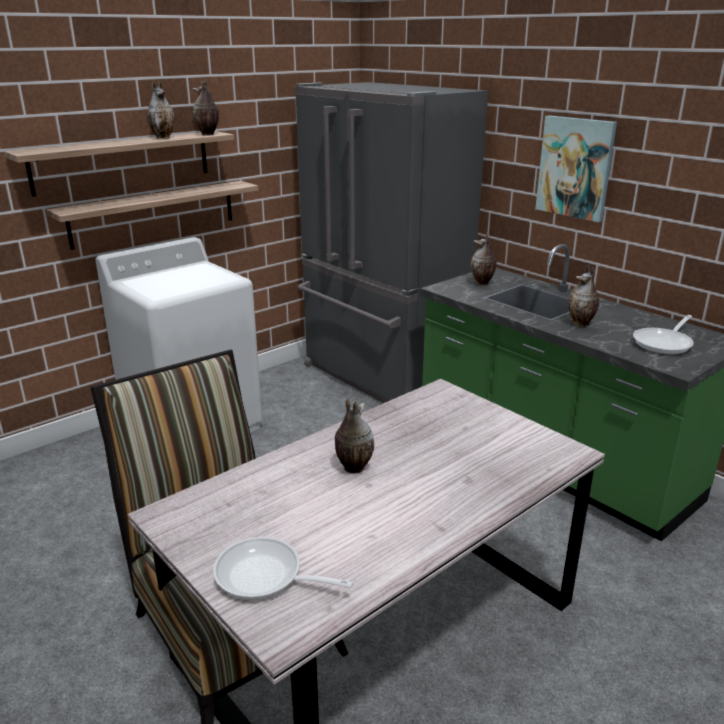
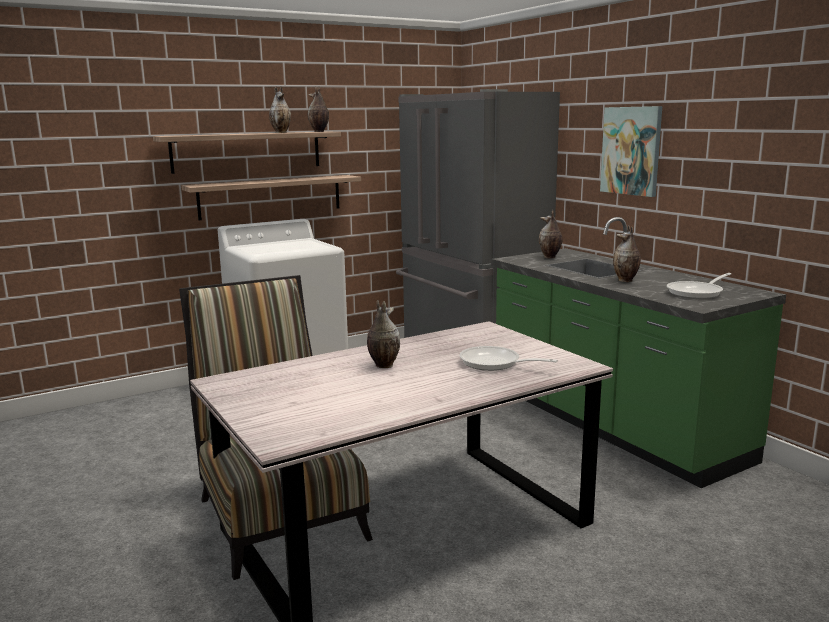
camera: 10 degrees right, 10 degrees down
(265, 577) = (281, 415): frying pan -> frying pan (494, 363)

